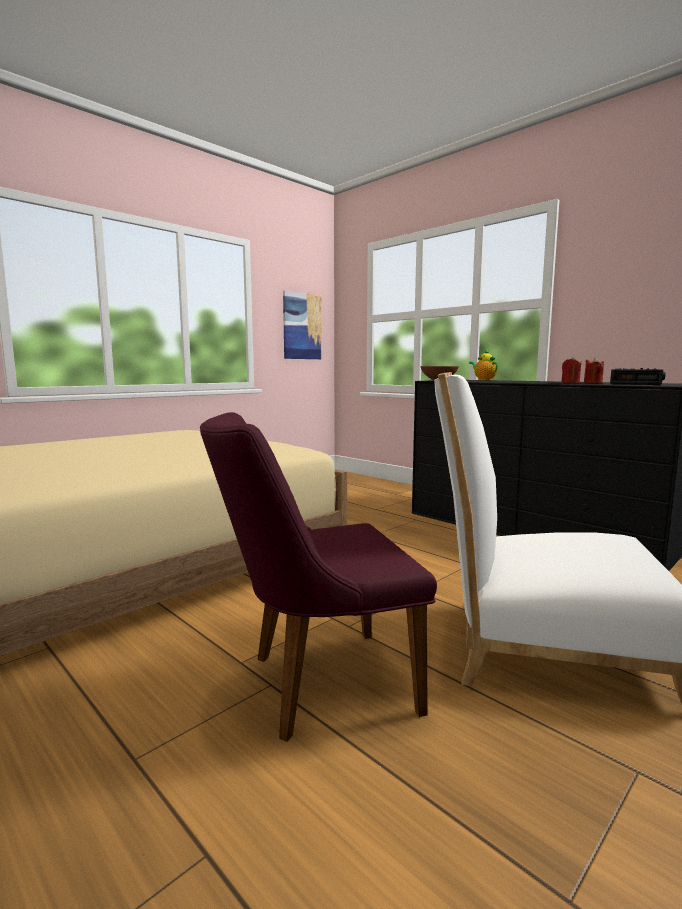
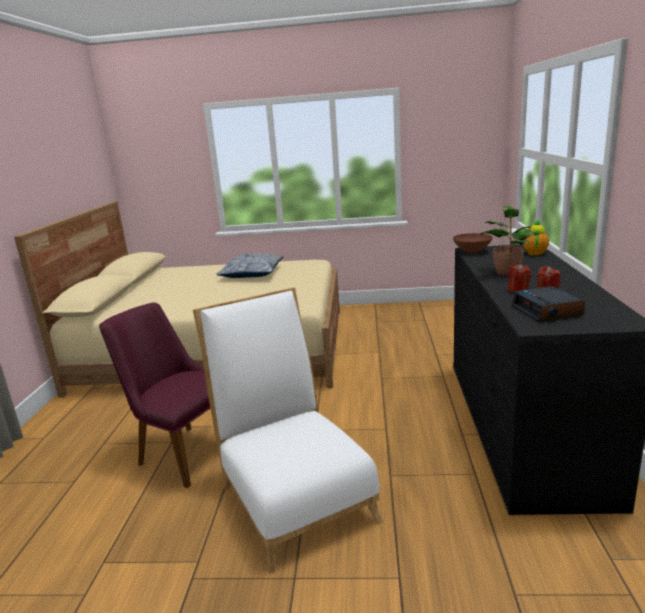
camera: 50 degrees right, 10 degrees up
(131, 442) = (252, 273): none -> pillow
(302, 326) = (461, 158): picture -> none
(517, 381) = (506, 272): none -> potted plant

